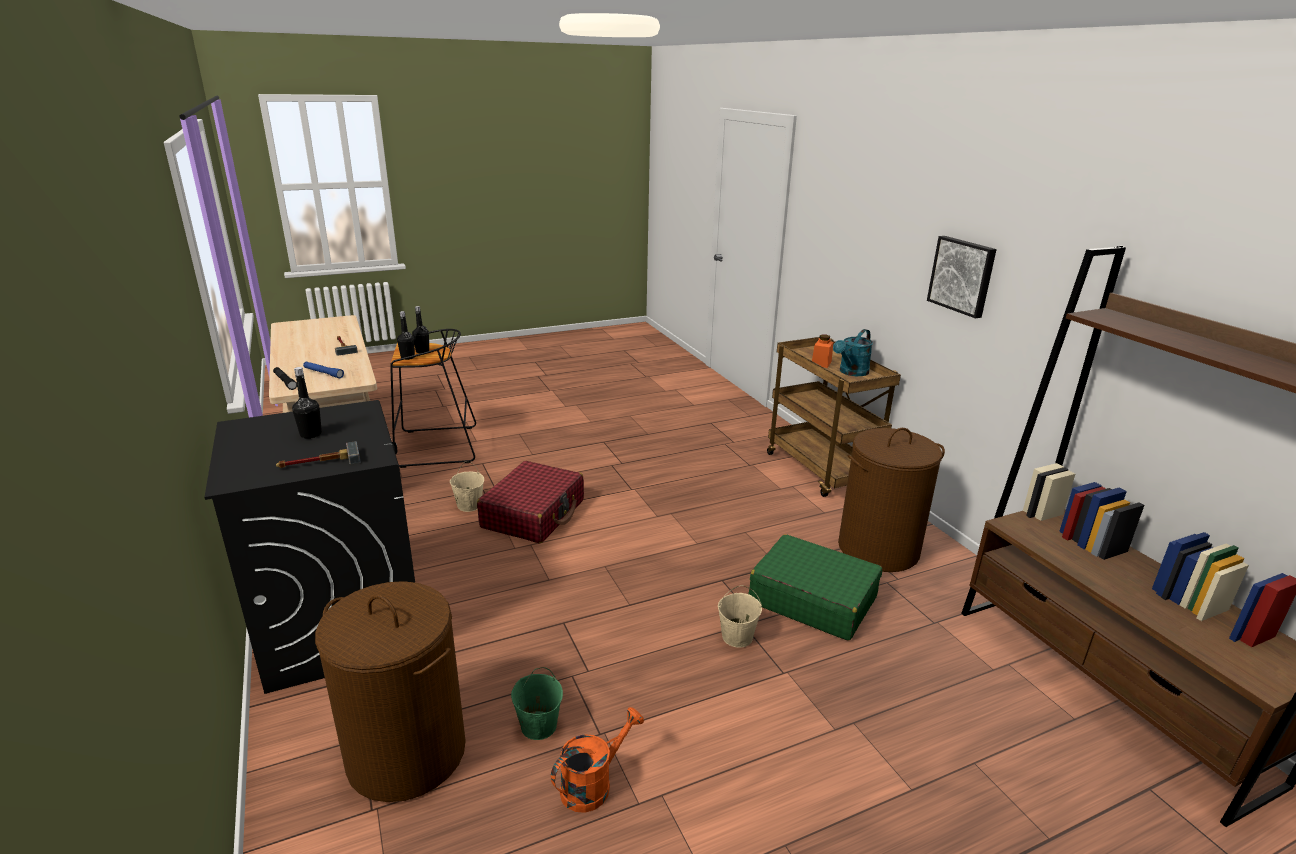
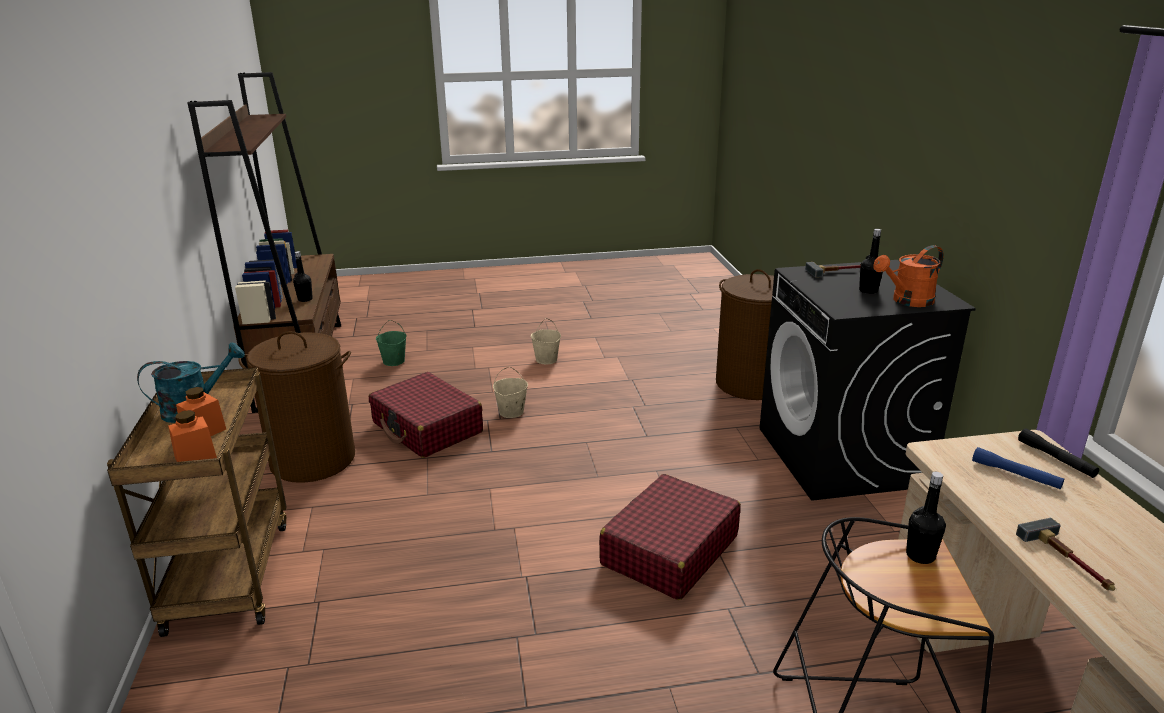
camera: 165 degrees left, 0 degrees up
(422, 351) = (904, 581): black bottle -> black bottle (305, 299)
(469, 505) = (759, 577): beige bucket -> beige bucket (546, 360)
(538, 726) = (670, 386): green bucket -> green bucket (394, 361)
(593, 784) = (640, 364): orange watering can -> orange watering can (907, 301)
(802, 354) = (195, 457): none -> orange jar
(812, 599) = (427, 428): green suitcase -> red suitcase
(962, 275) = (140, 210): picture -> none

